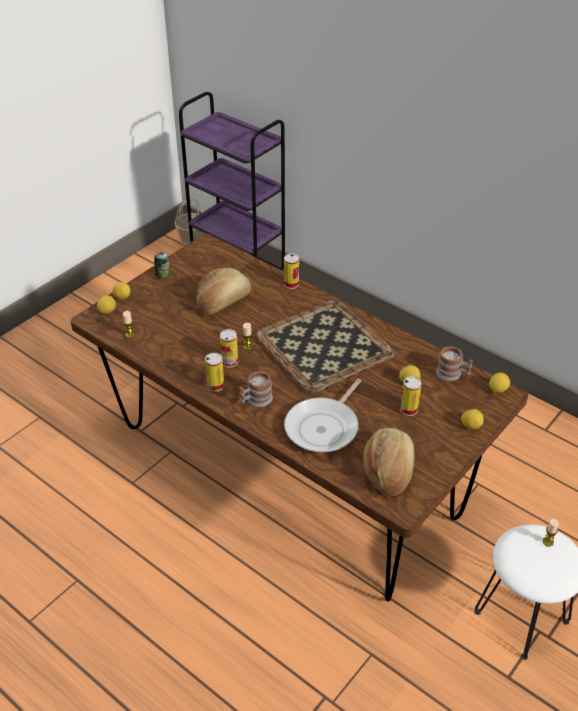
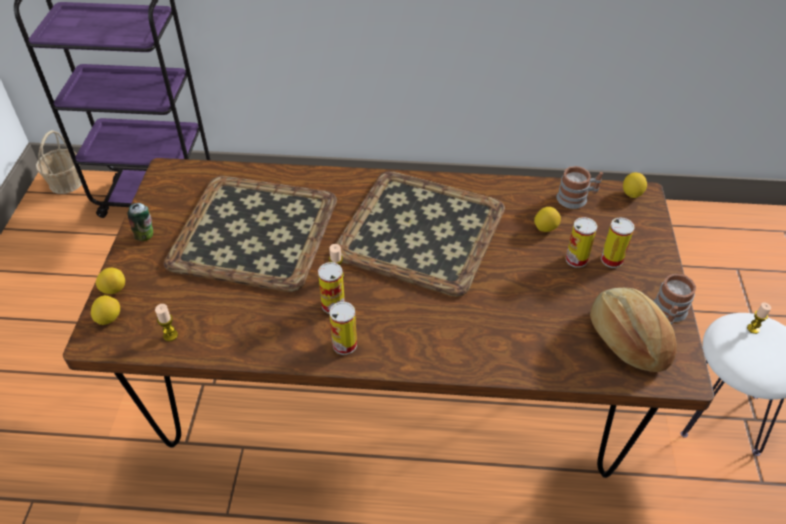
camera: 35 degrees left, 5 degrees up
(223, 302) = (255, 233): bread -> tray
(255, 400) = (409, 337): mug -> mug (669, 313)
(291, 284) = (315, 176): can -> can (611, 259)
(324, 427) = (515, 328): frying pan -> none
(471, 426) = (649, 245): lemon -> none

